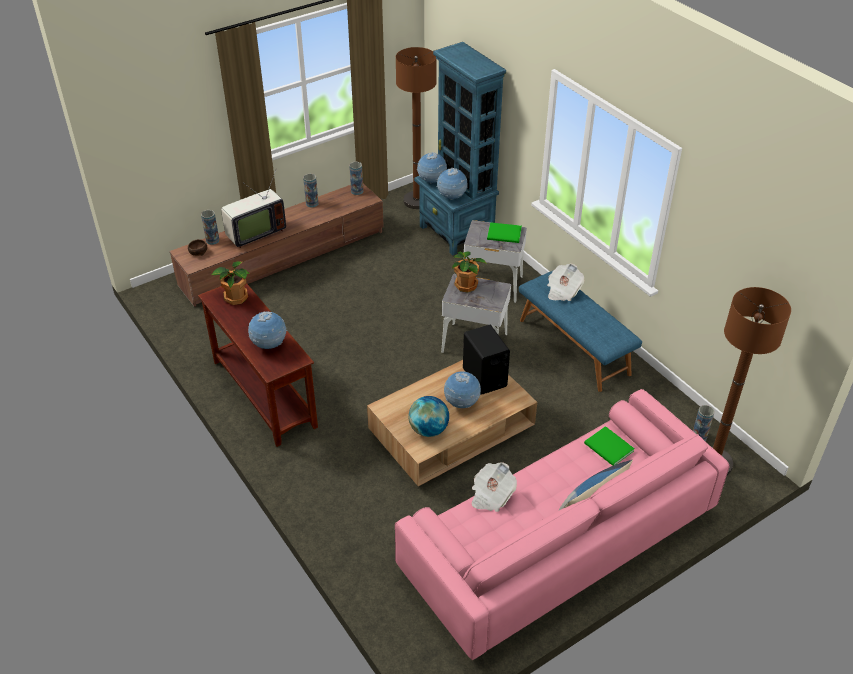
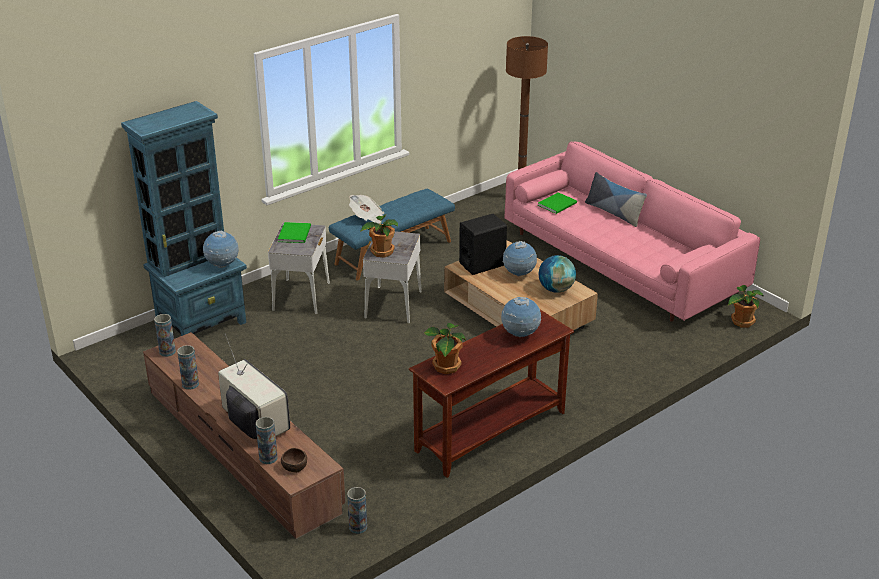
camera: 95 degrees left, 10 degrees down
(412, 642) = (741, 321): none -> potted plant
(417, 201) = (130, 352): brown floor lamp -> none
(432, 181) = (187, 279): globe -> none
(491, 495) = (626, 251): newspaper -> none
(699, 436) = (494, 202): vase -> vase (358, 527)

